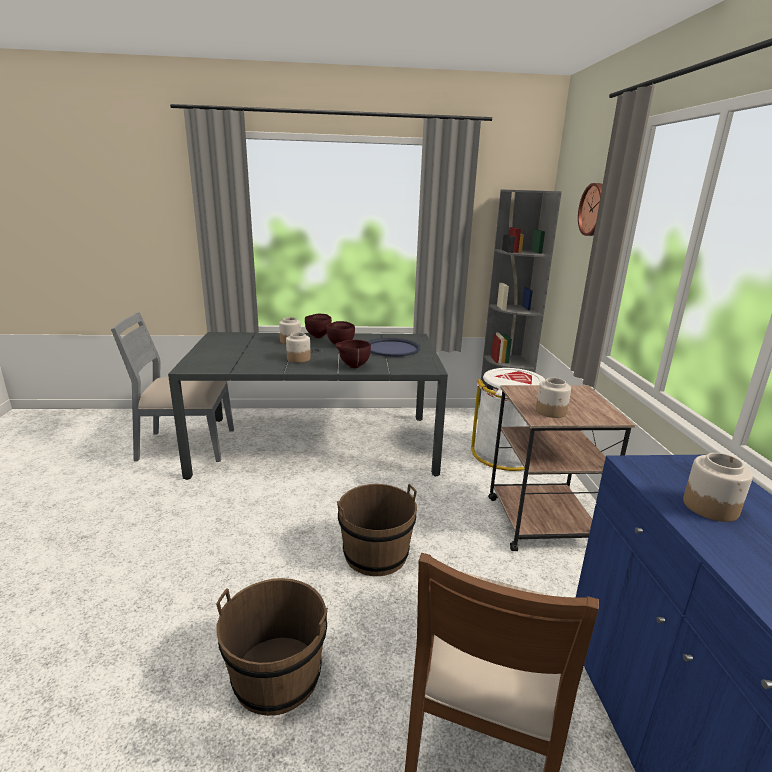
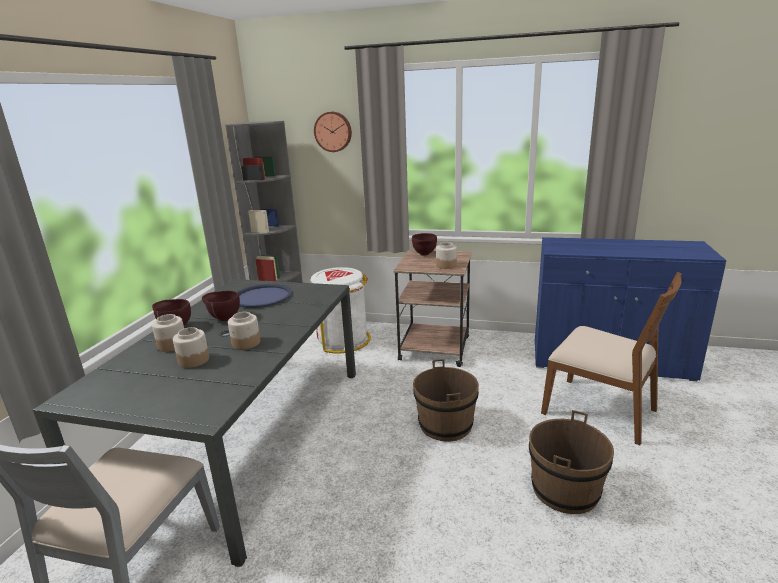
camera: 70 degrees left, 0 degrees up
(352, 366) = (297, 318): brown bowl -> brown bowl (424, 254)
(710, 507) = (592, 248): jar -> jar (194, 360)

